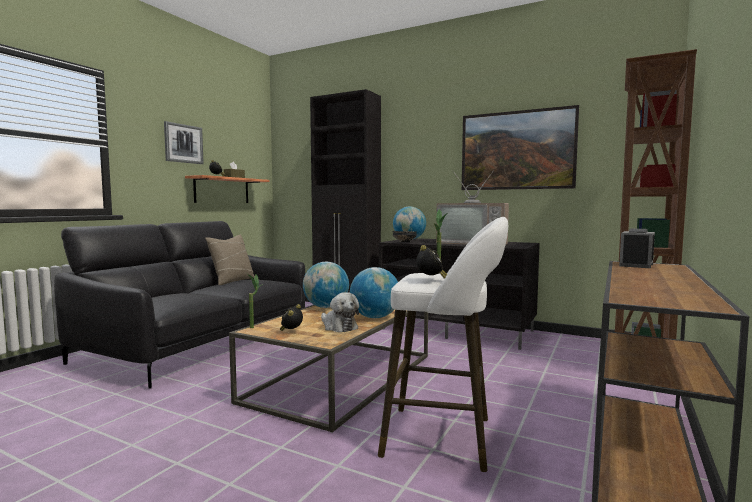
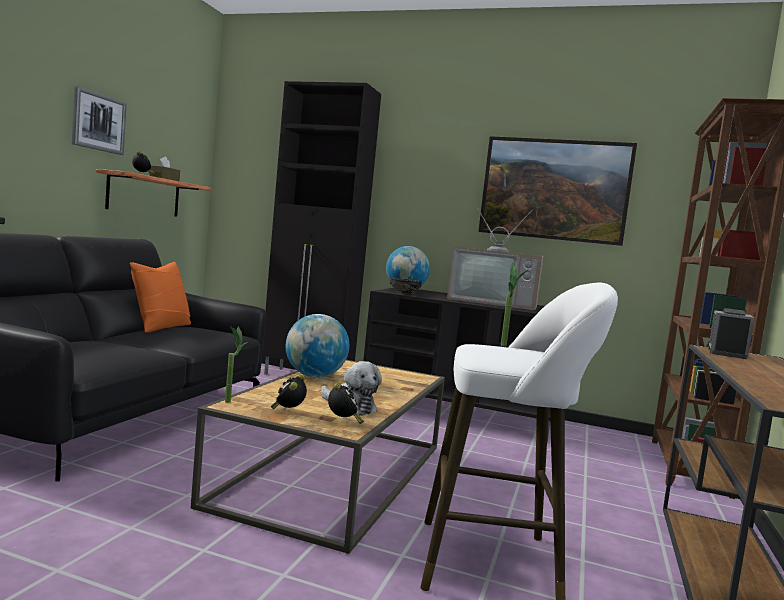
camera: 10 degrees left, 0 degrees up
(232, 281) = (161, 327): beige pillow -> orange pillow
(375, 317) = (389, 395): globe -> none
(431, 280) = (511, 358): alarm clock -> alarm clock (343, 422)

